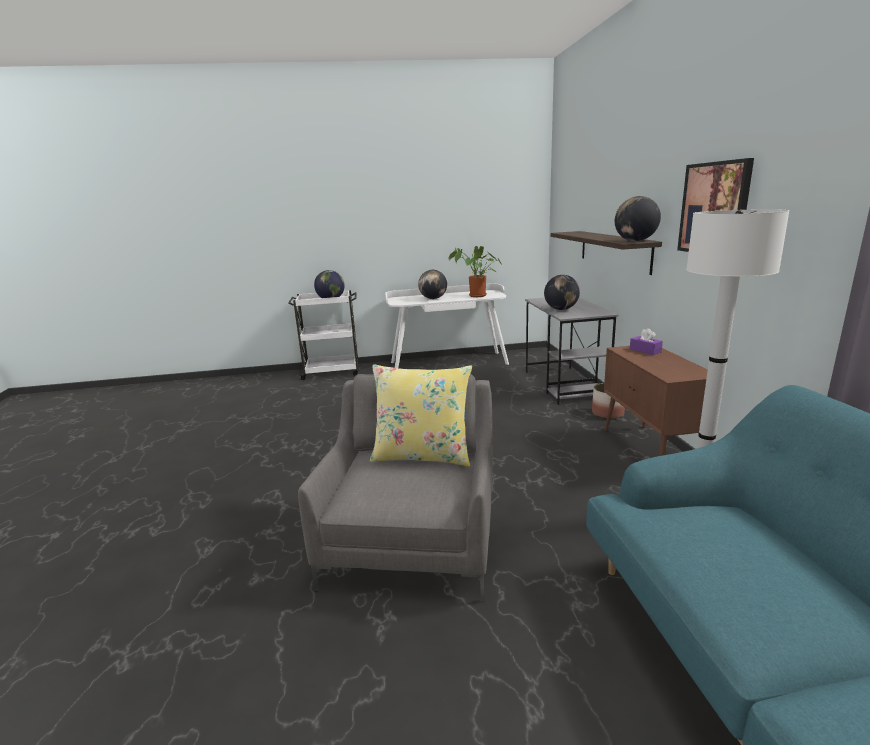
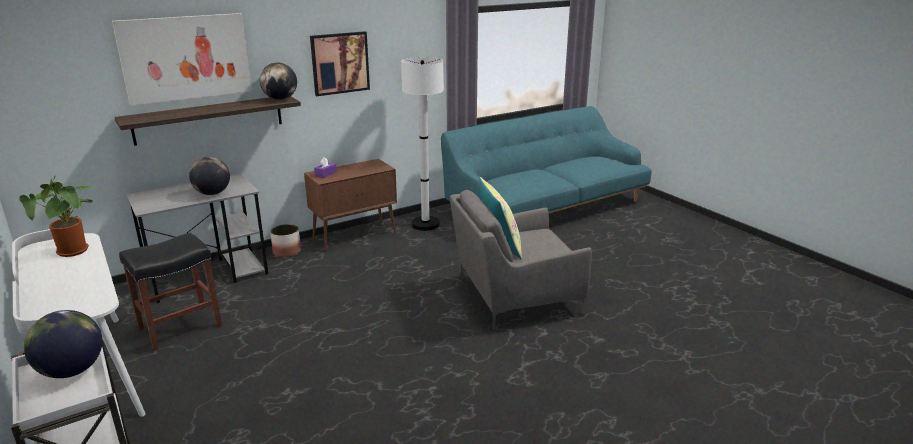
camera: 115 degrees left, 5 degrees up
(433, 298) = (74, 282): globe -> none
(484, 378) = (179, 327): none -> black stool
(612, 185) = (186, 57): none -> picture

